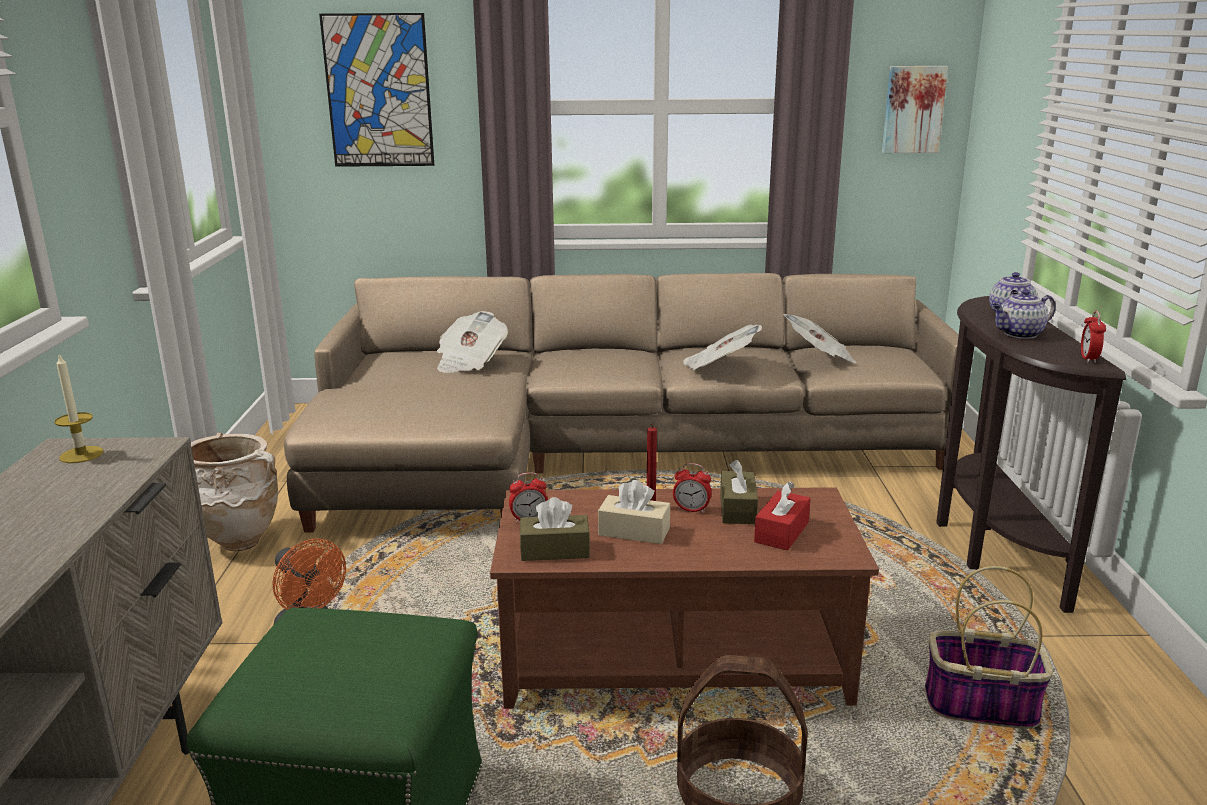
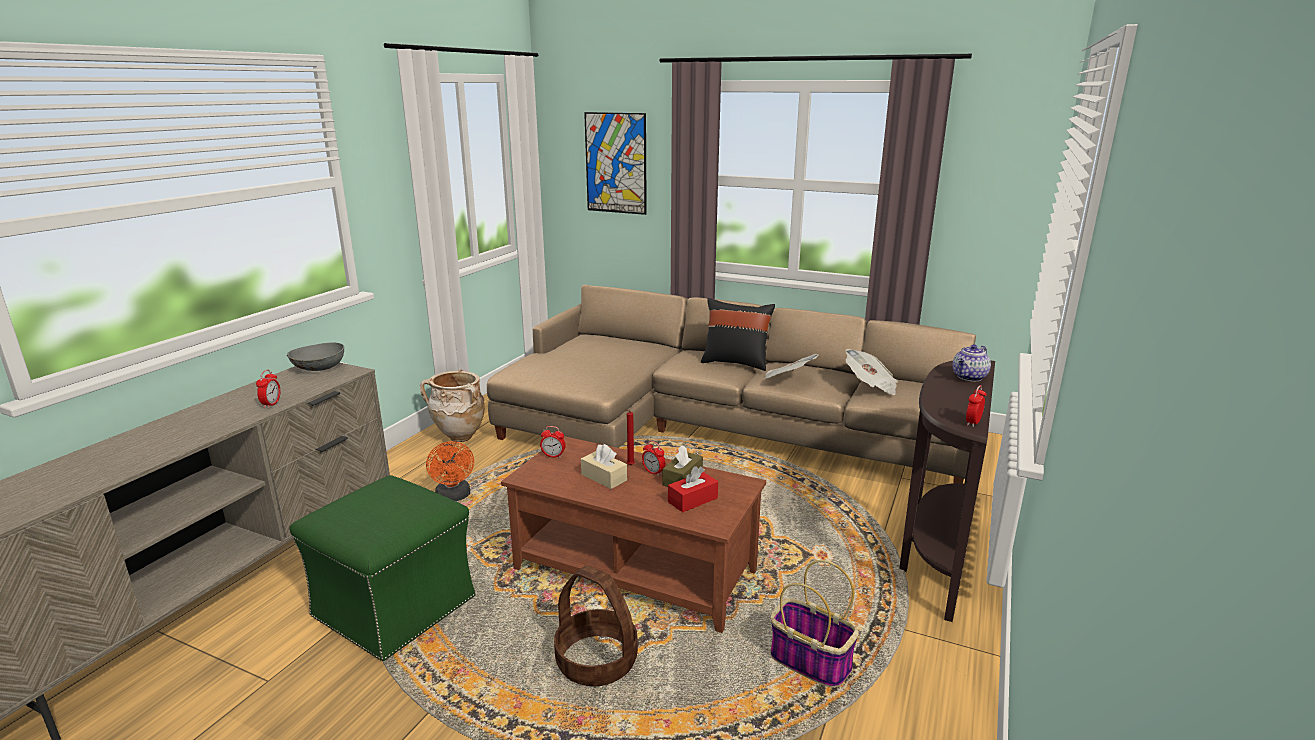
camera: 25 degrees right, 0 degrees up
(63, 526) = (271, 404): none -> alarm clock
(81, 455) = (319, 369): candle -> grey bowl
(469, 362) = (628, 349): newspaper -> none
(555, 550) = (547, 477): brown tissue box -> none
(629, 357) = (735, 363): none -> black pillow
(913, 109) = (1001, 199): picture -> none
(1019, 334) = (949, 394): teapot -> none

